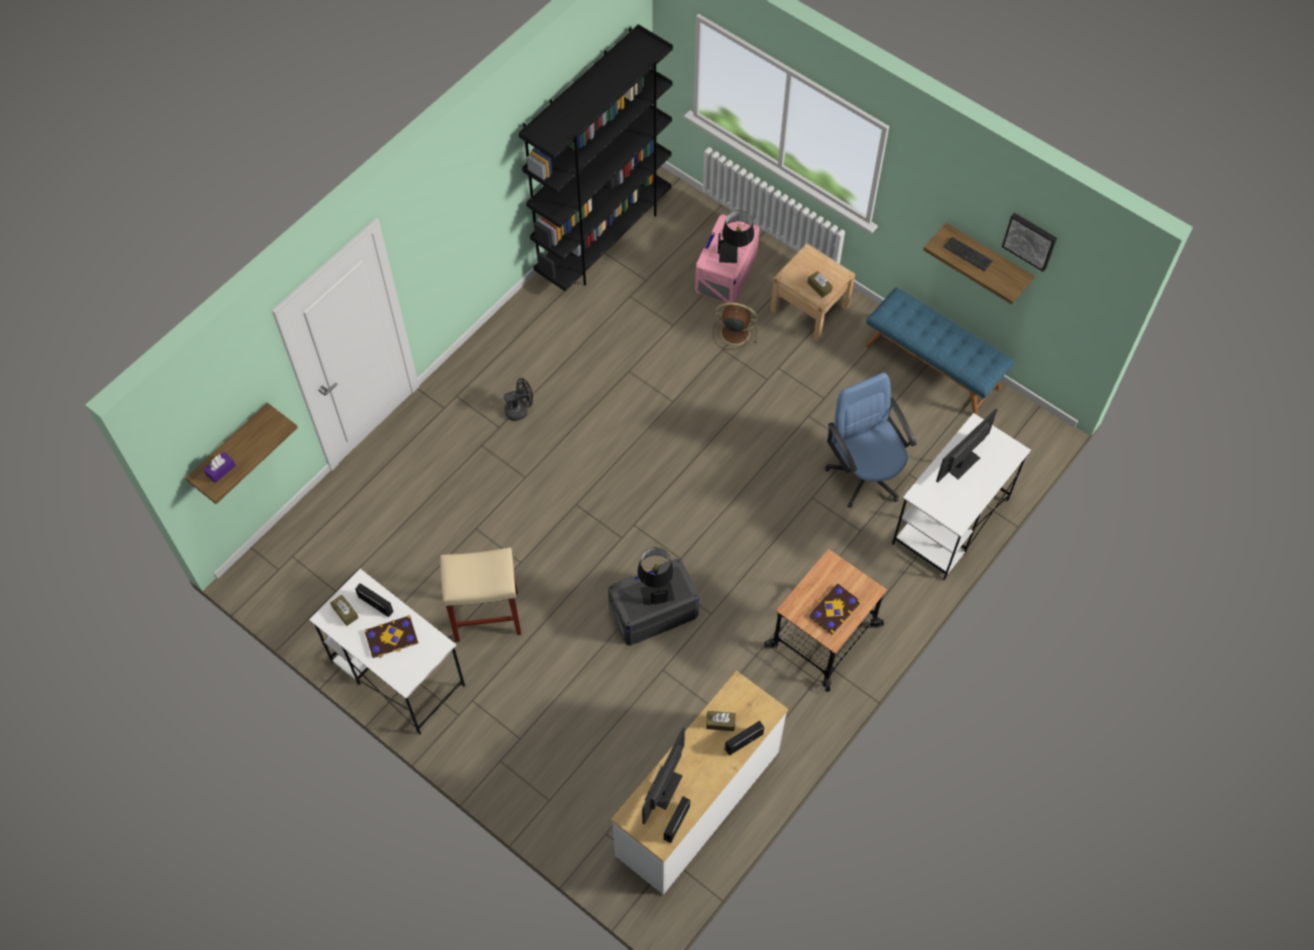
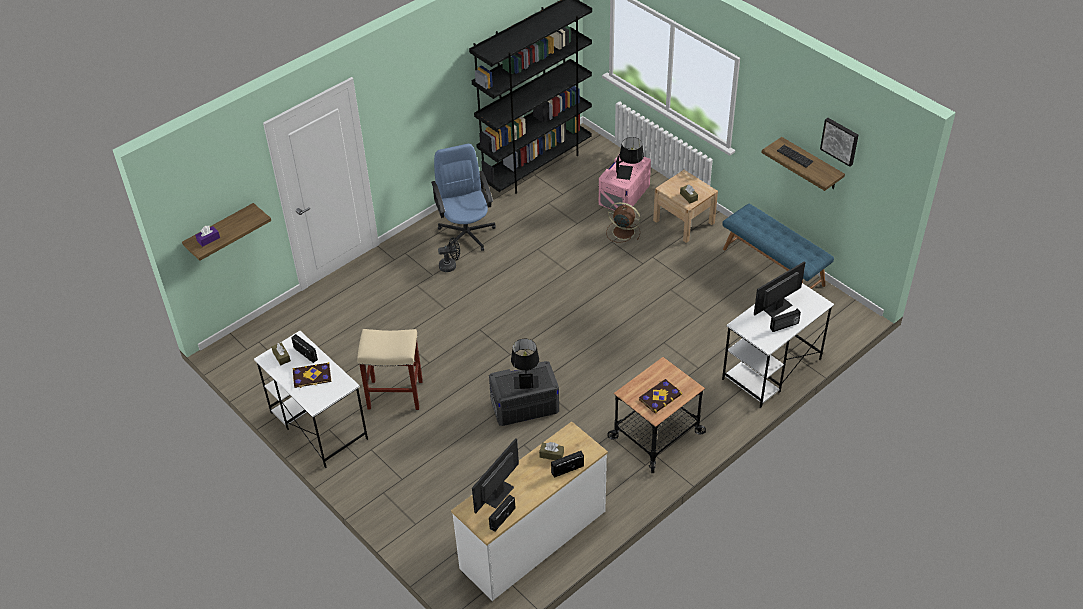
camera: 10 degrees right, 15 degrees down
(865, 474) = (709, 331): blue office chair -> blue office chair (466, 233)
(974, 491) = (784, 326): none -> radio

